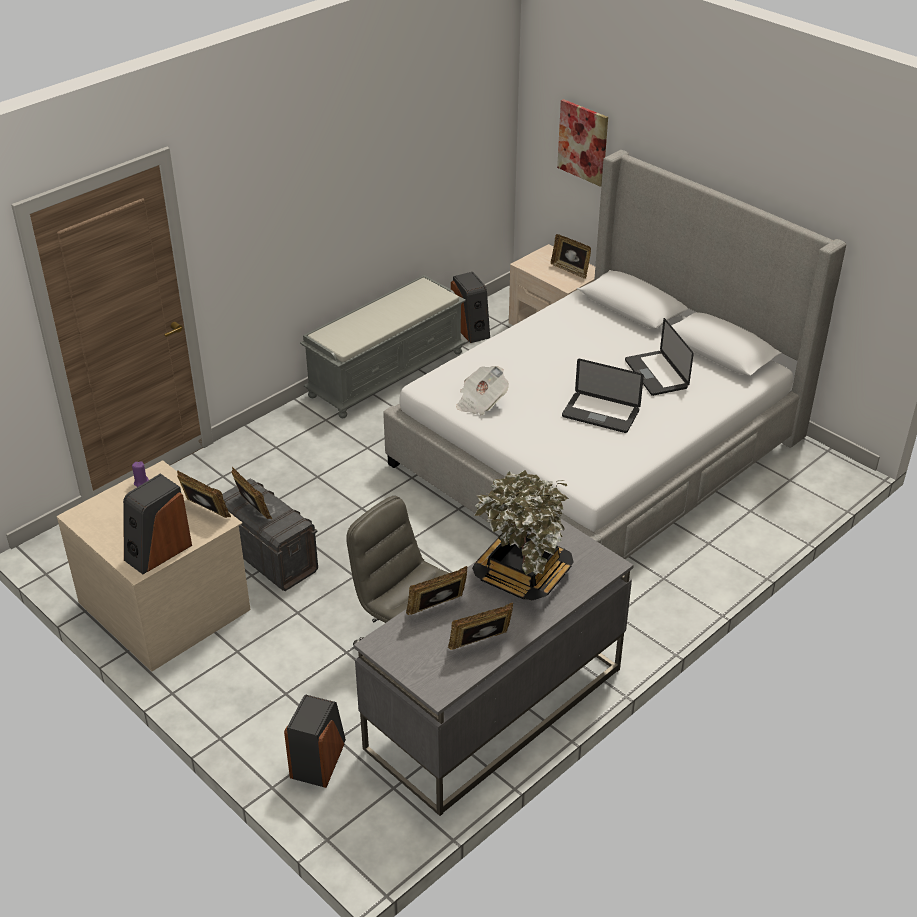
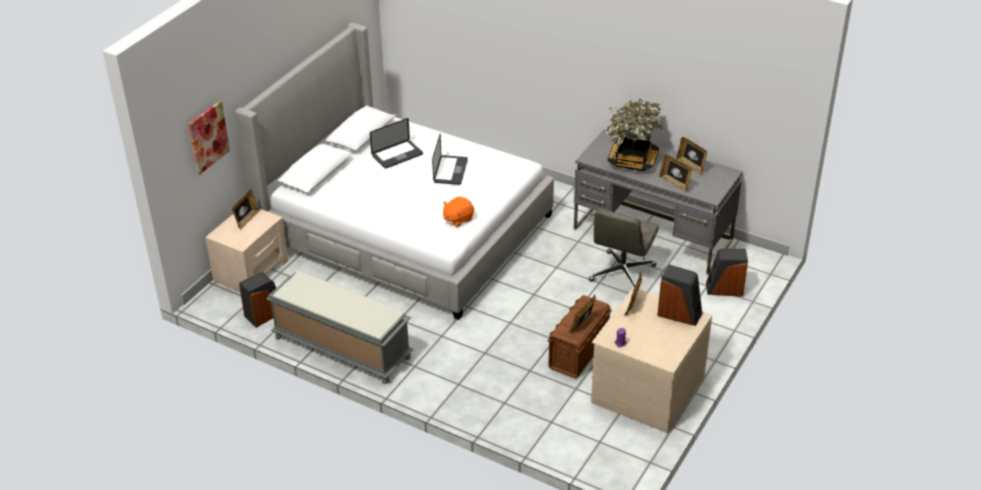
camera: 105 degrees left, 0 degrees up
(270, 557) = (578, 353): grey storage box -> brown storage box
(480, 402) = (458, 219): newspaper -> orange plush toy

